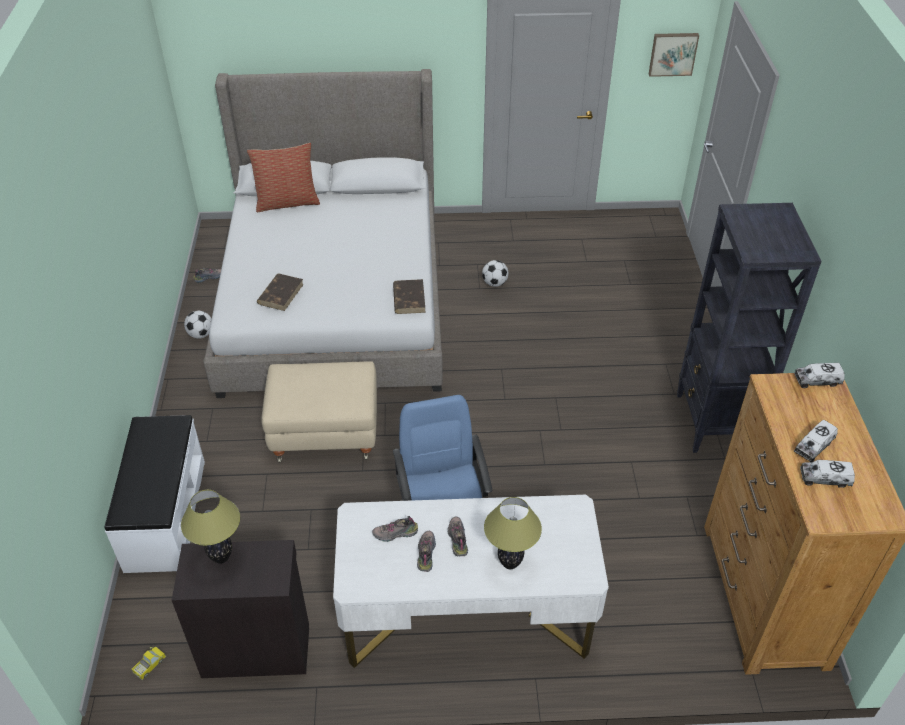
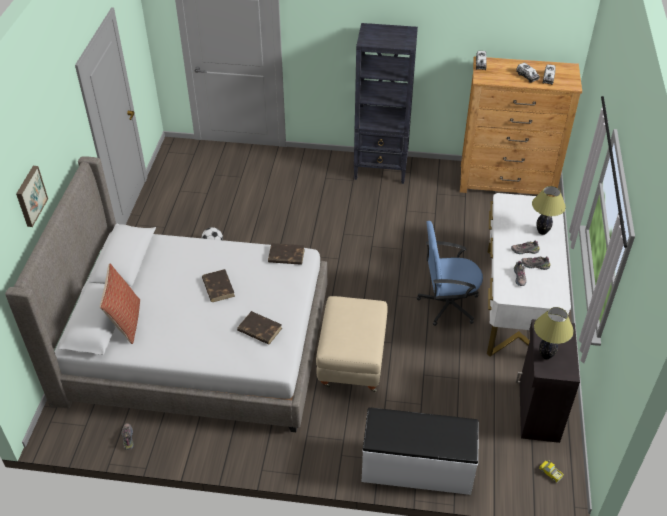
camera: 80 degrees left, 0 degrees up
(201, 334) = (209, 444): football -> none
(345, 253) = (218, 287): none -> brown book
(672, 53) = (137, 36): picture -> picture (30, 196)

